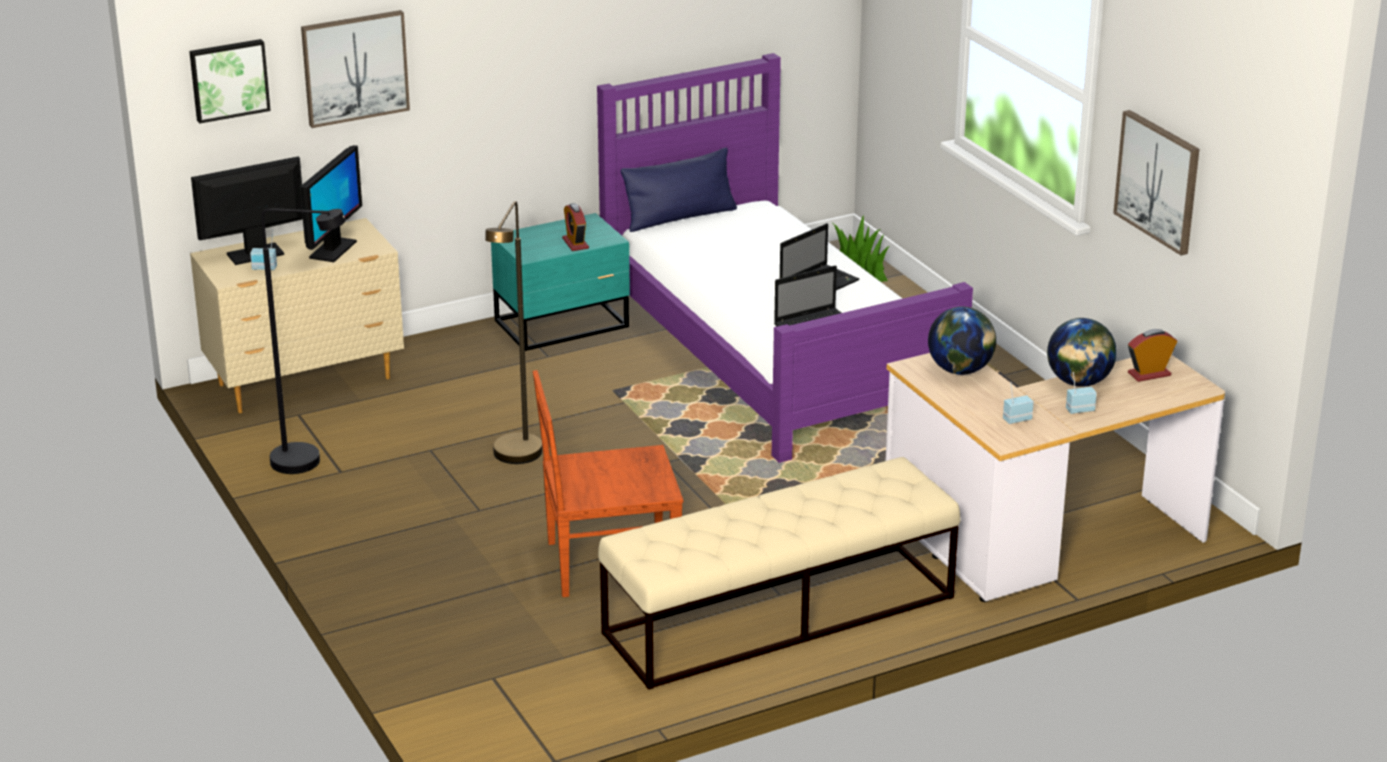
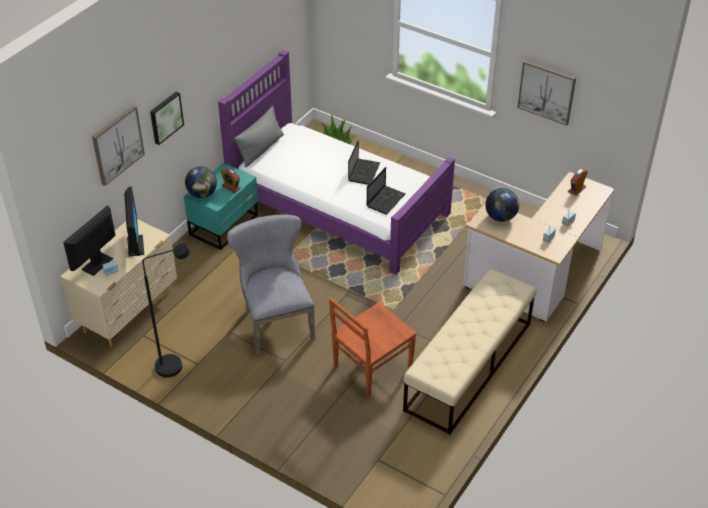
camera: 30 degrees left, 15 degrees up
(229, 79) = (64, 180): picture -> picture (165, 117)
(516, 459) = (275, 321): brown floor lamp -> grey chair
(680, 217) = (261, 149): blue pillow -> grey pillow
(1079, 383) = (553, 205): globe -> globe (202, 194)

